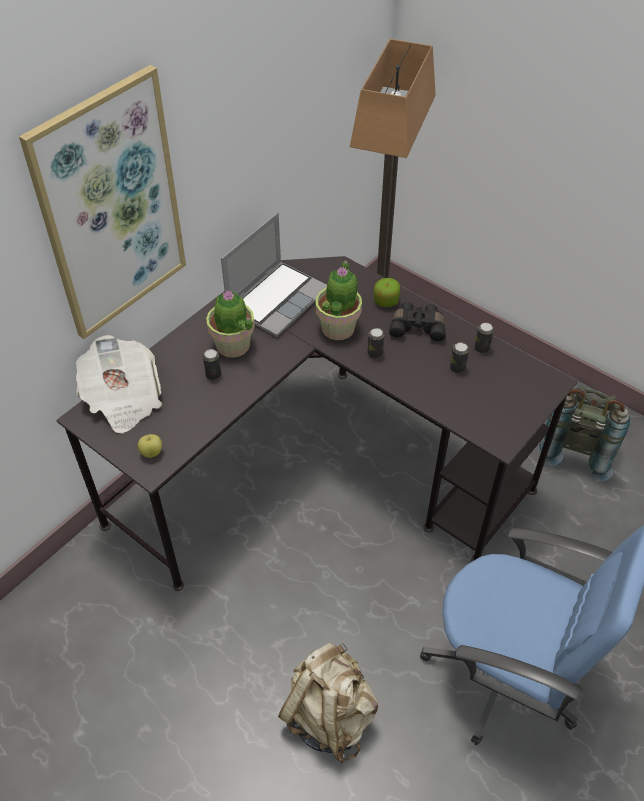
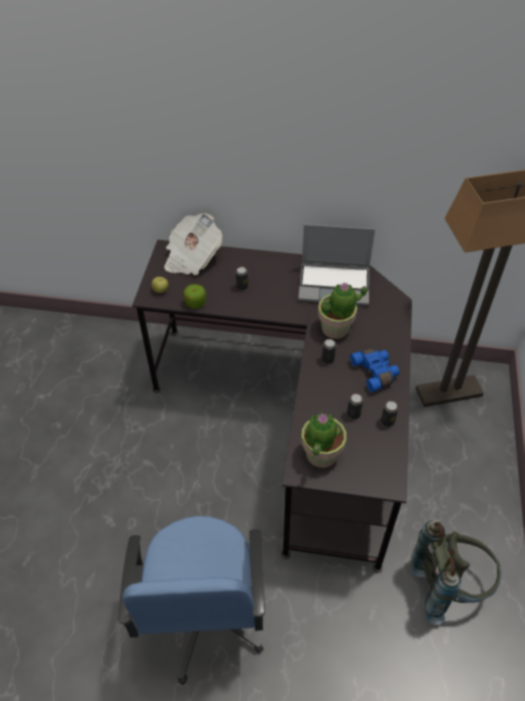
camera: 60 degrees right, 0 degrees up
(111, 208) = (236, 136): picture -> none
(233, 346) = (274, 284): potted plant -> potted plant (321, 454)
(329, 715) = (112, 516): beige backpack -> none
(386, 301) = (386, 343): apple -> apple (195, 303)
(417, 327) = (375, 372): black binoculars -> blue binoculars

